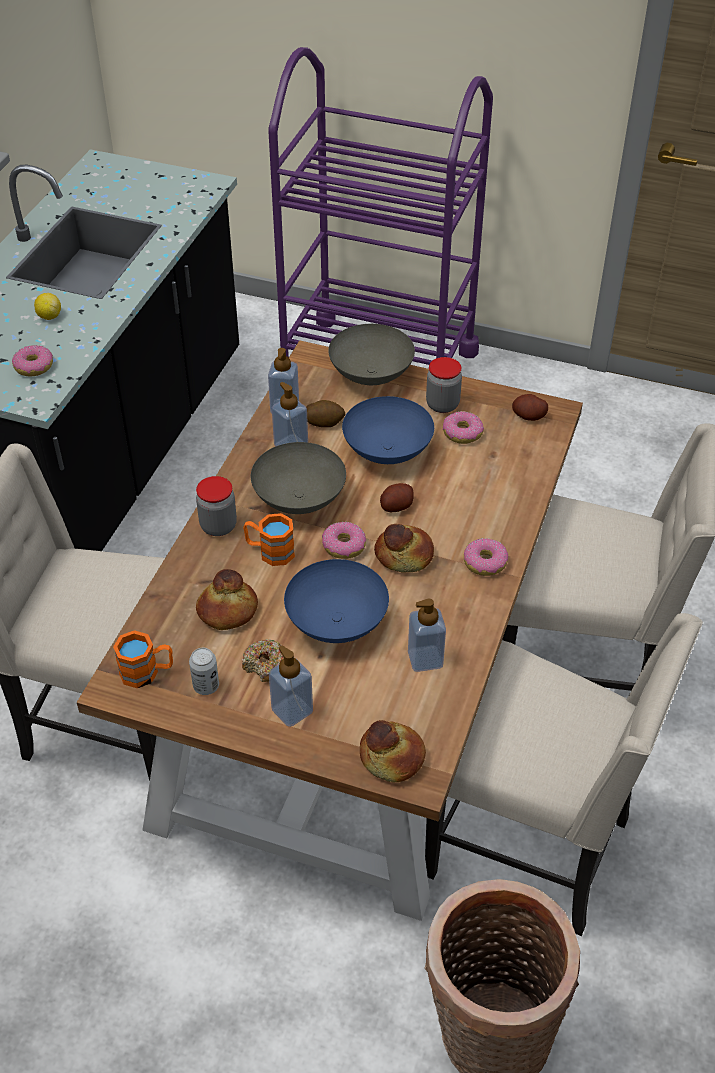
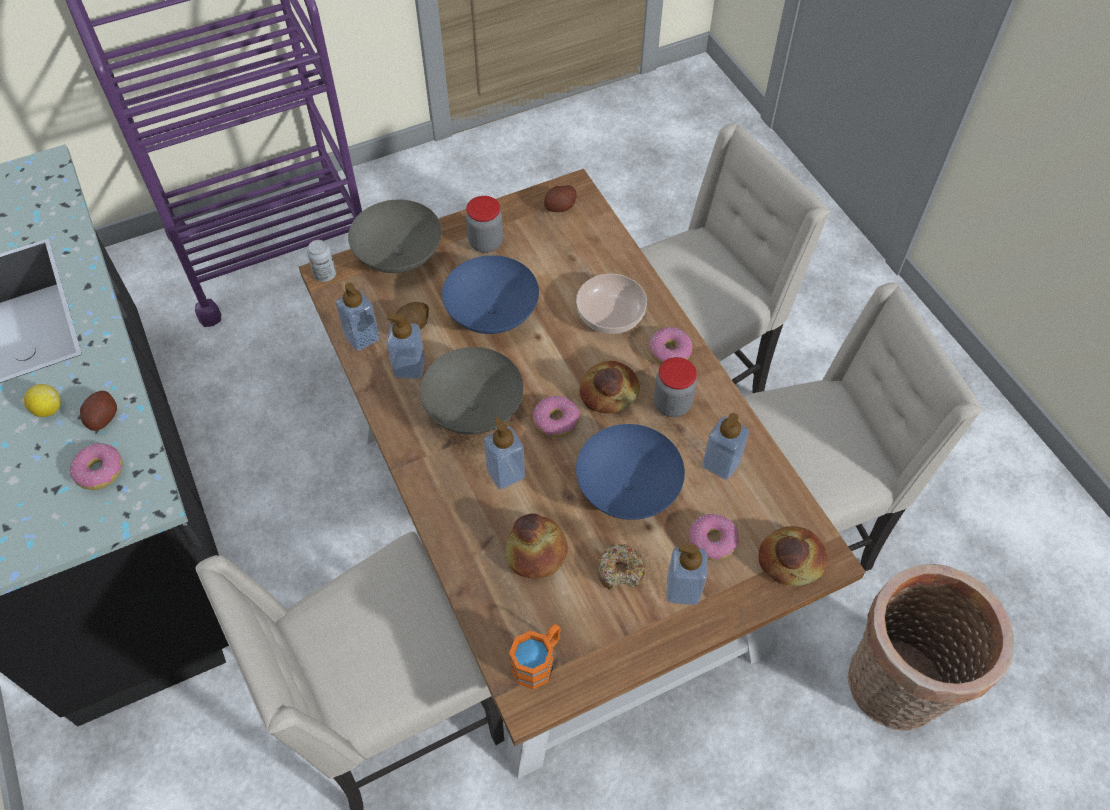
camera: 45 degrees left, 10 degrees up
(206, 686) = (598, 629): can -> can (325, 275)
(218, 526) = (437, 486): jar -> jar (672, 404)
(270, 551) = (505, 473): orange mug -> soap dispenser
(396, 506) = (554, 356): potato -> potato (102, 418)
(462, 433) = (529, 257): donut -> donut (712, 541)
(474, 509) = (611, 313): none -> bowl

